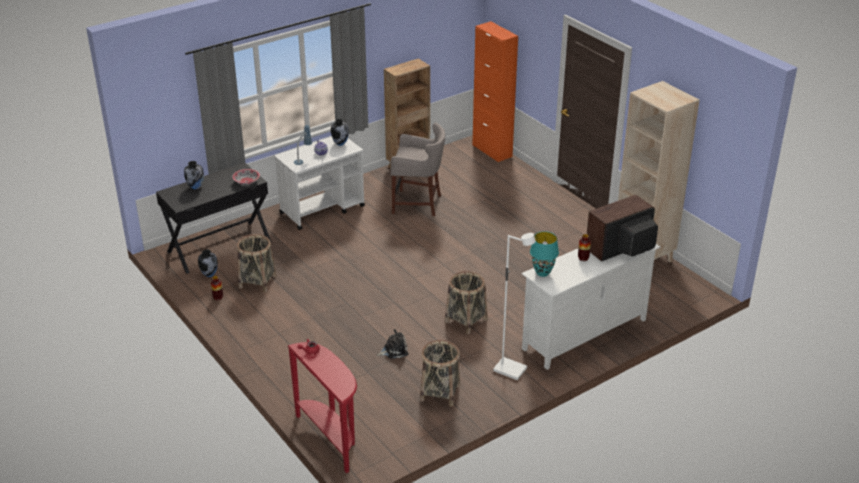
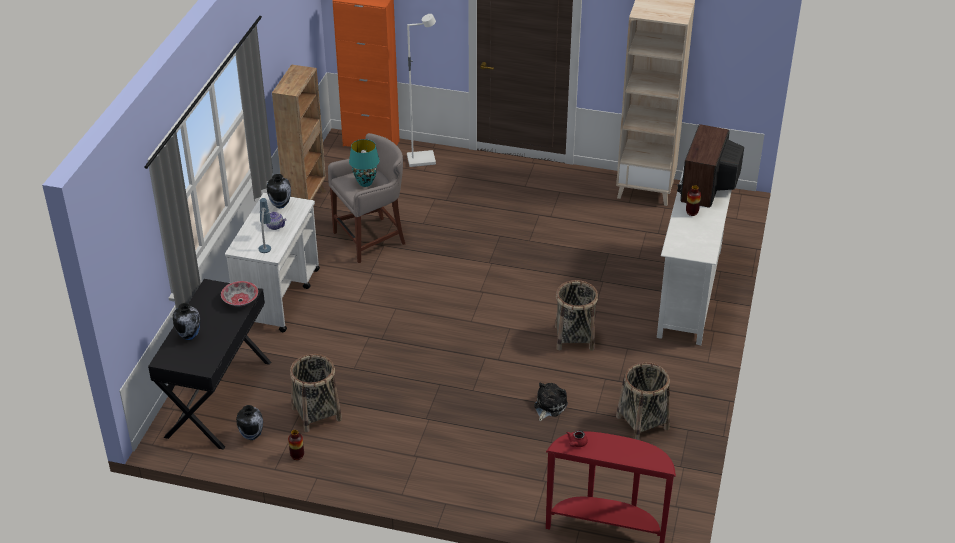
camera: 40 degrees left, 5 degrees up
(510, 369) = (672, 363): white floor lamp -> white floor lamp (421, 159)
(542, 273) = (679, 246): turquoise table lamp -> turquoise table lamp (365, 183)

